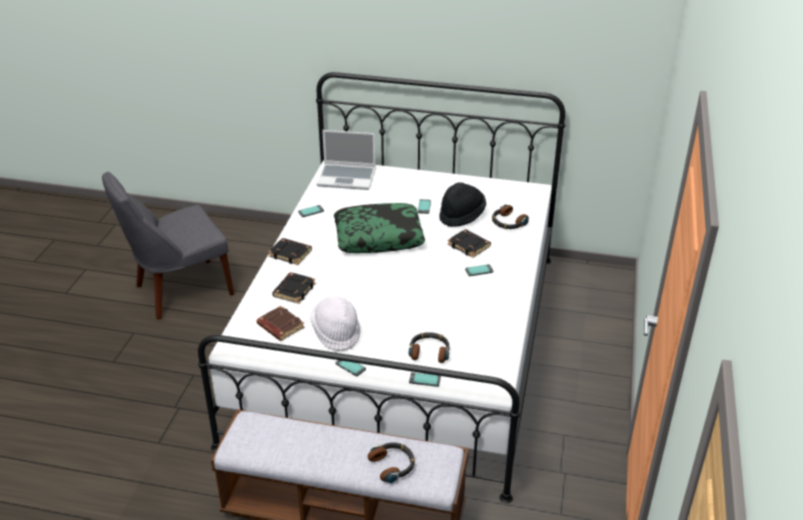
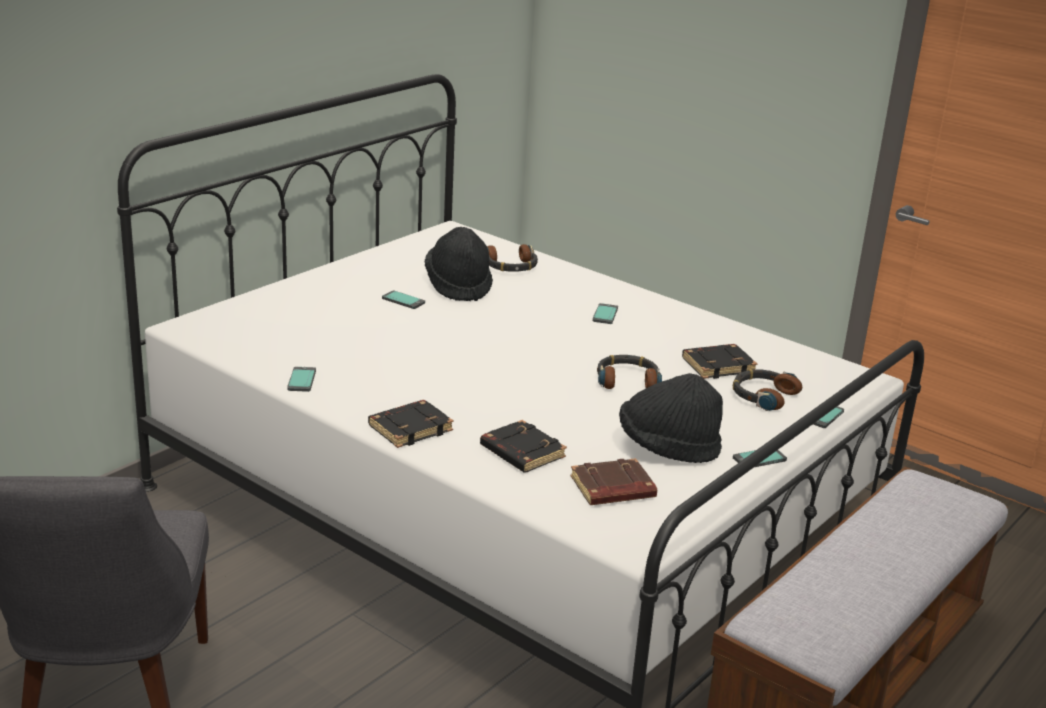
camera: 65 degrees left, 10 degrees down
(336, 332) = (667, 448): white hat -> black hat
(347, 177) = (238, 326): laptop -> none
(378, 236) = (444, 351): pillow -> none
(393, 465) = (928, 522): headphones -> headphones (627, 380)
(469, 246) = (539, 303): black book -> black book (718, 365)

